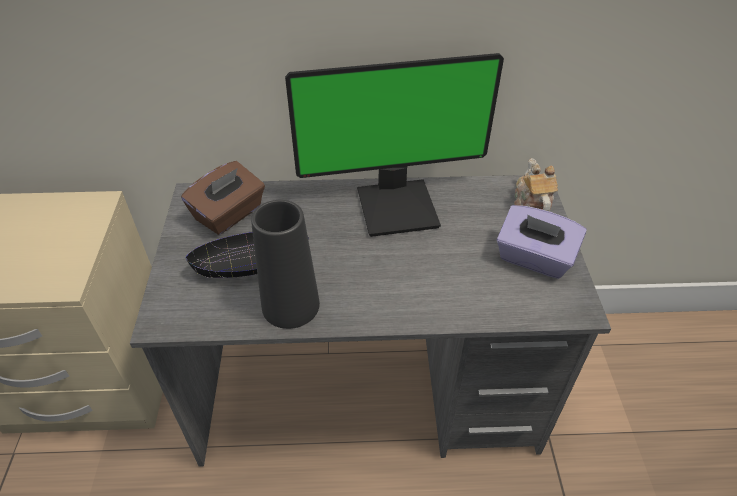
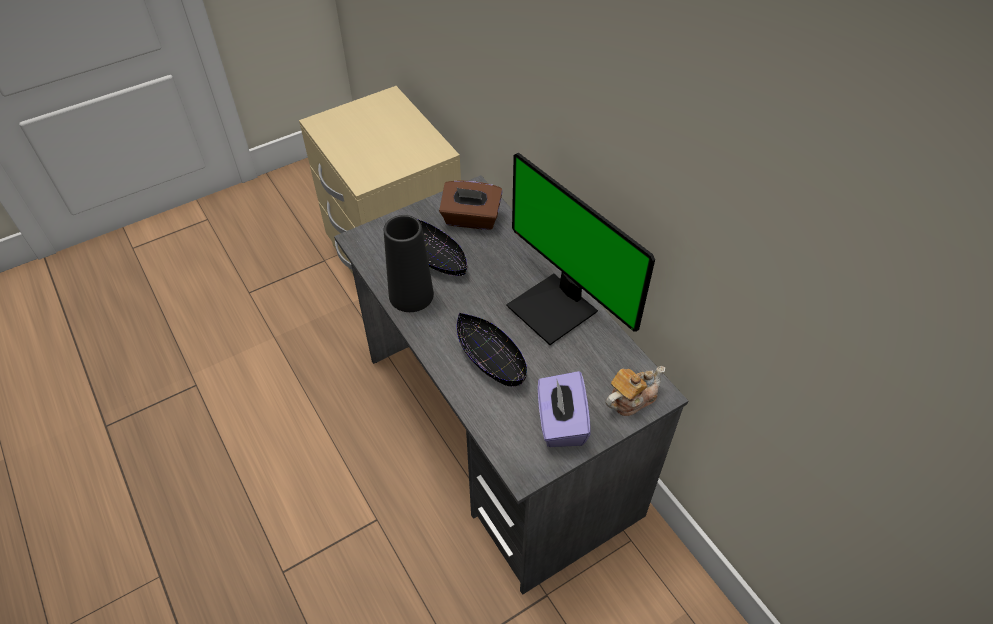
camera: 60 degrees right, 5 degrees up
(425, 276) = (490, 357): none -> black bowl

